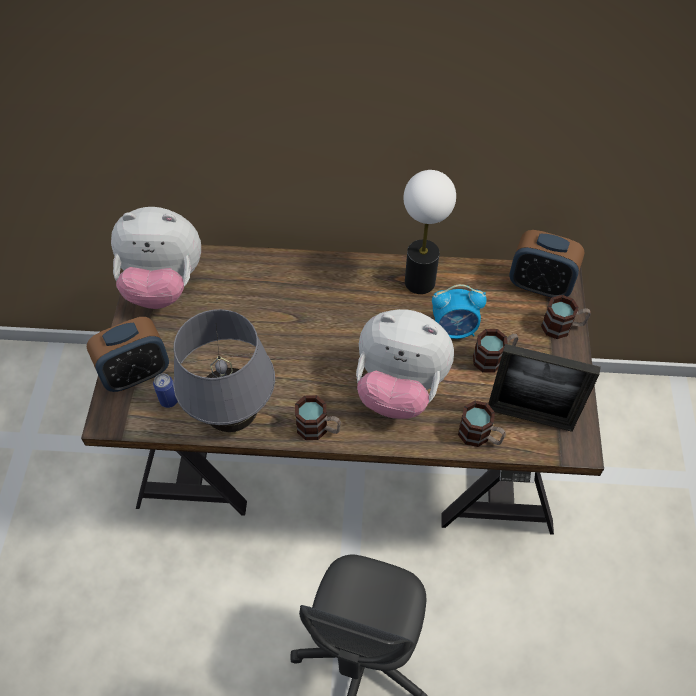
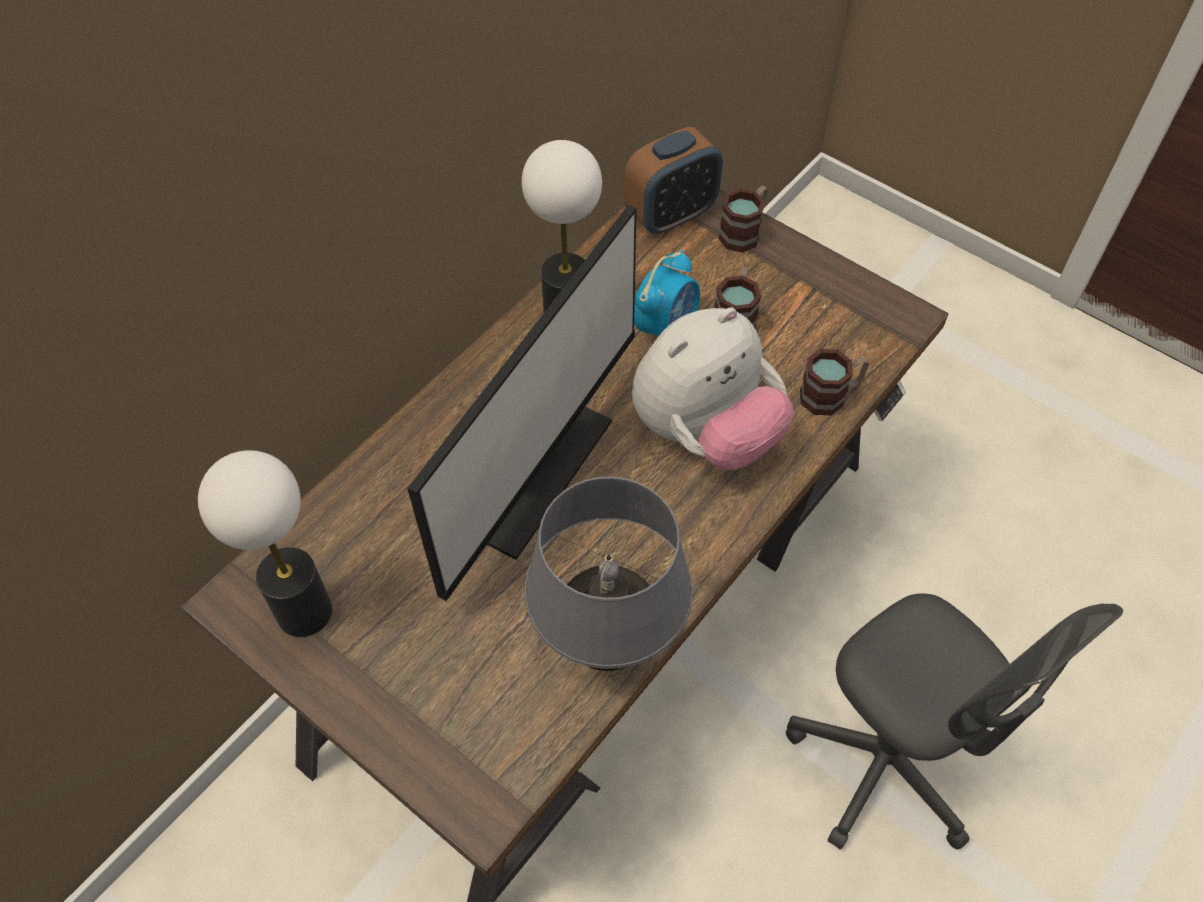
camera: 55 degrees left, 0 degrees up
(136, 374) = (433, 731): alarm clock -> none
(163, 285) = (304, 611): plush toy -> table lamp
(169, 400) = (516, 711): can -> none
(309, 320) = (523, 467): none -> monitor
(318, 429) = (699, 553): mug -> none
(529, 417) = (839, 334): picture frame -> none

